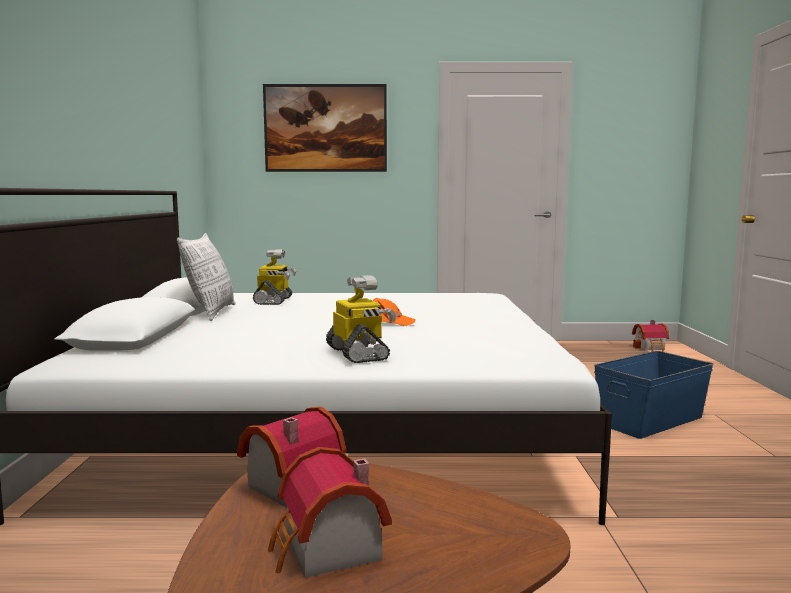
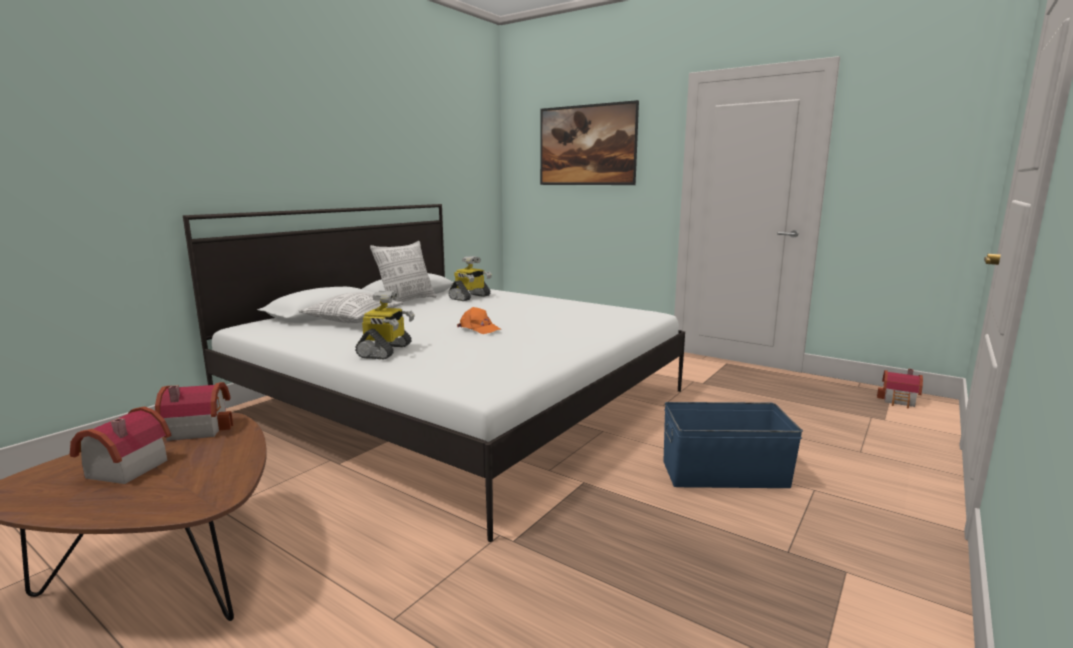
camera: 35 degrees right, 5 degrees up
(208, 336) = (354, 320): none -> pillow

